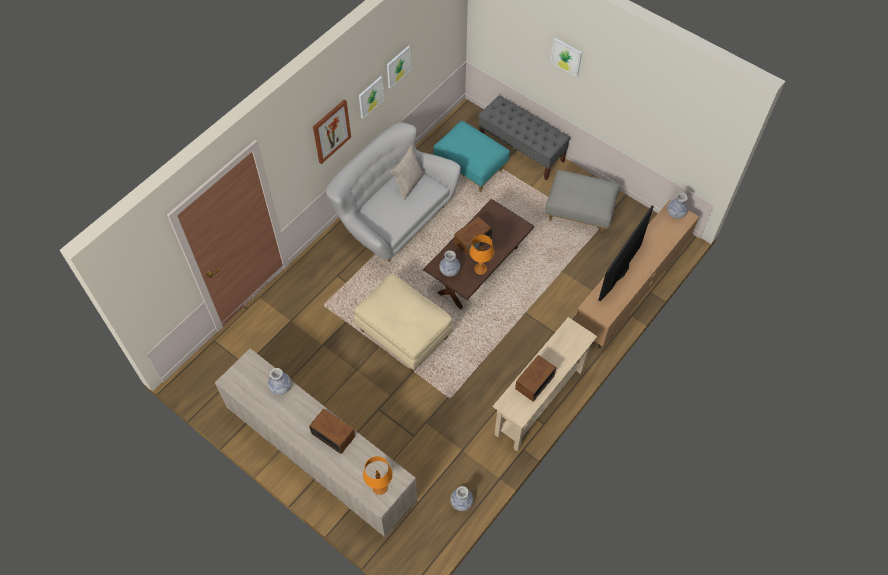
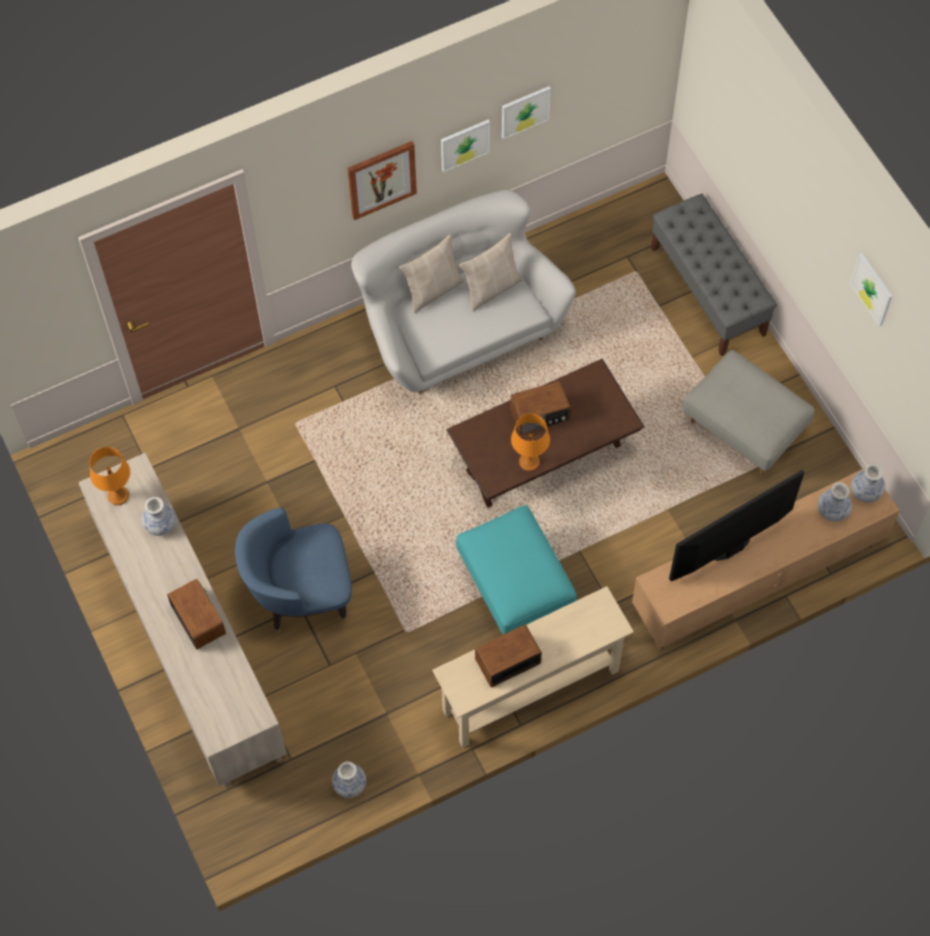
camera: 25 degrees right, 5 degrees up
(375, 197) = (433, 290): none -> beige pillow
(376, 402) = (301, 595): none -> blue armchair
(380, 487) = (225, 716): orange table lamp -> orange table lamp (118, 496)
(403, 334) = (387, 511): beige ottoman -> none
(449, 270) = (483, 446): vase -> vase (832, 510)
(471, 168) = (614, 292): turquoise ottoman -> turquoise ottoman (516, 587)
(566, 57) = (785, 187): picture -> picture (872, 289)

